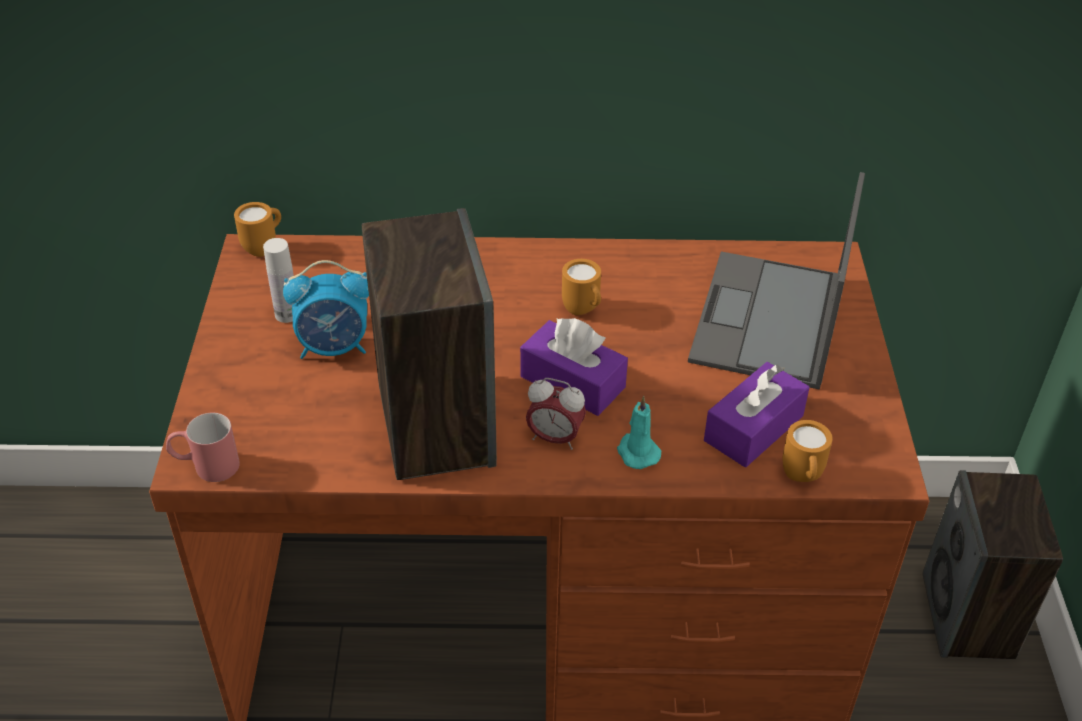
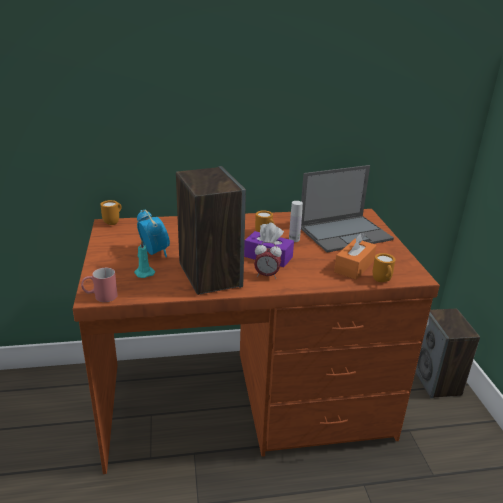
camera: 10 degrees left, 15 degrees down
(287, 314) = (129, 243): white bottle -> white bottle (294, 239)
(334, 347) = (154, 252): alarm clock -> alarm clock turned 105 degrees counterclockwise
(637, 452) = (305, 278): turquoise candle -> turquoise candle (144, 273)
(753, 428) = (354, 266): purple tissue box -> orange tissue box
(768, 321) = (345, 233): laptop -> laptop turned 120 degrees counterclockwise

